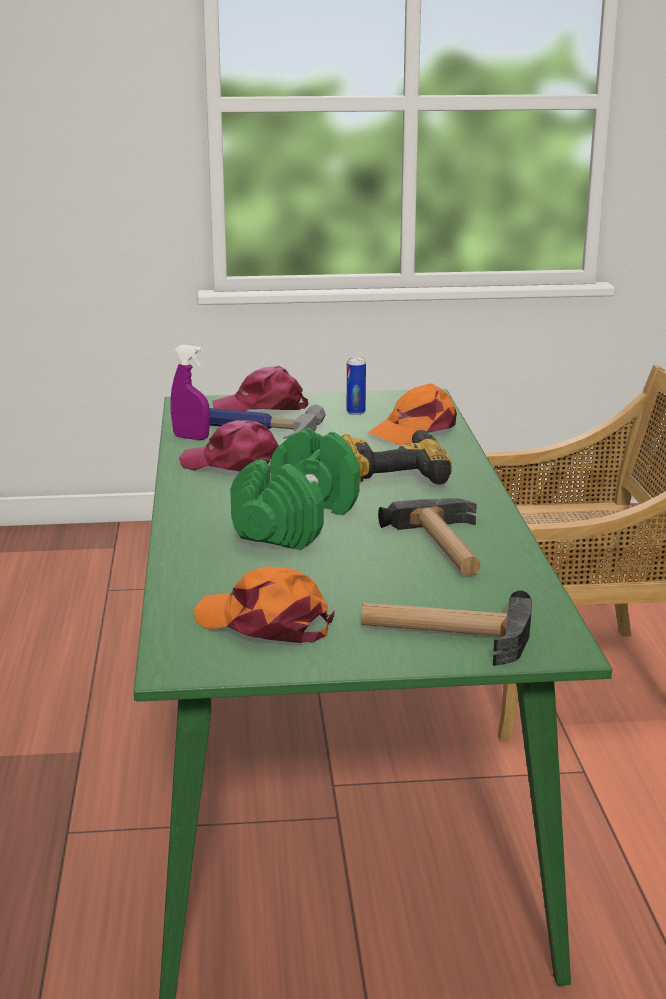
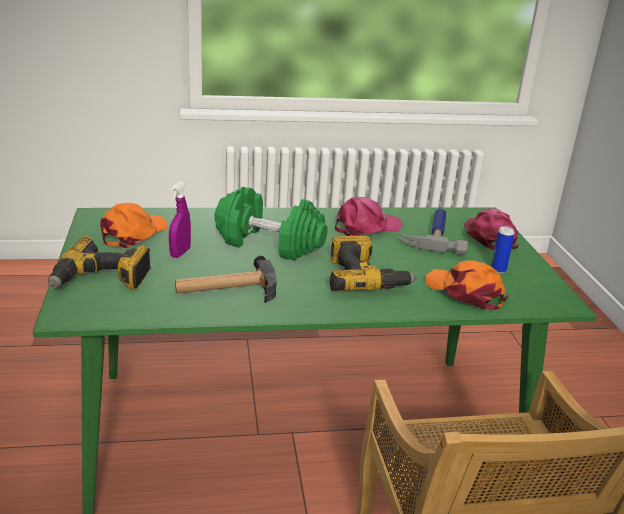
camera: 85 degrees right, 5 degrees up
(191, 438) = (412, 215): purple spray bottle -> purple spray bottle (180, 253)
(234, 464) = (366, 227): pink cap -> pink cap turned 45 degrees clockwise
(445, 633) = (101, 280): hammer -> power drill

